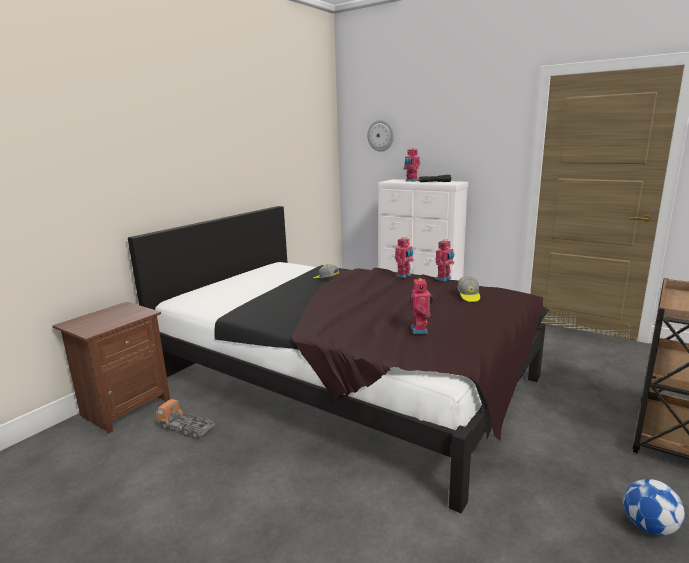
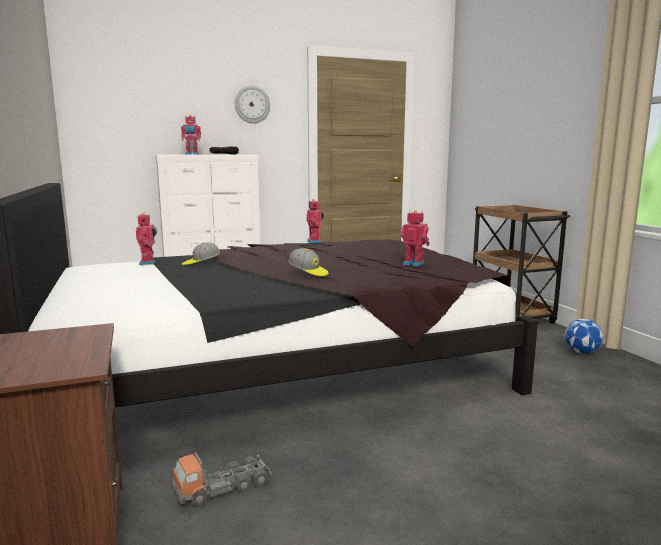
camera: 55 degrees left, 5 degrees down
(380, 135) = (130, 100): wall clock -> wall clock (252, 104)
(404, 276) = (279, 245): toy robot -> toy robot (148, 263)
(468, 296) = (368, 245): cap -> cap (308, 272)

